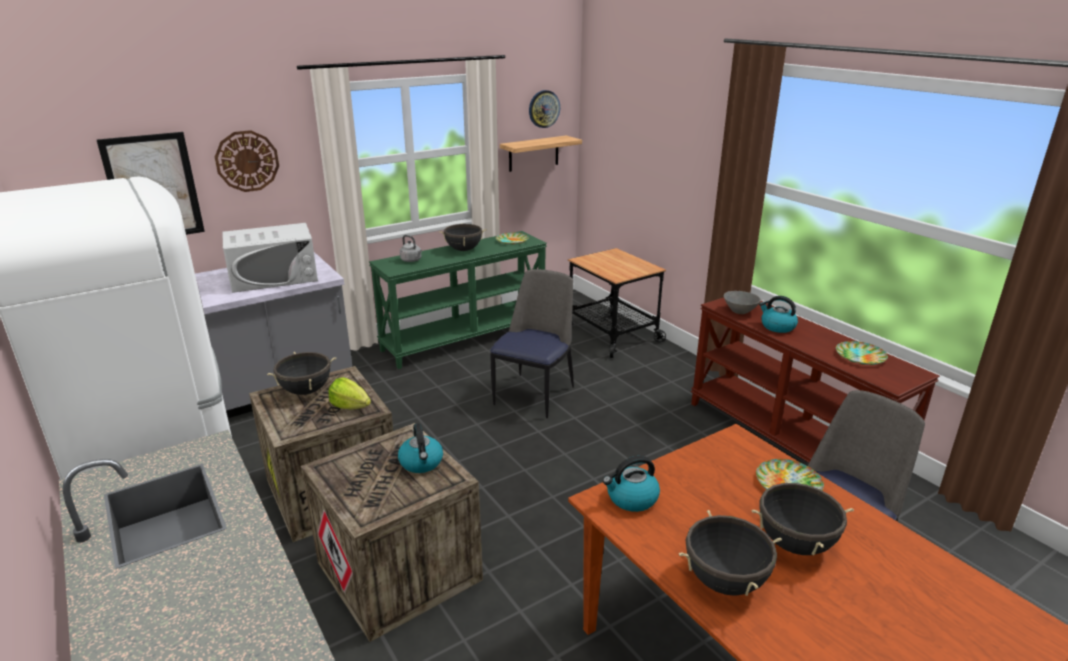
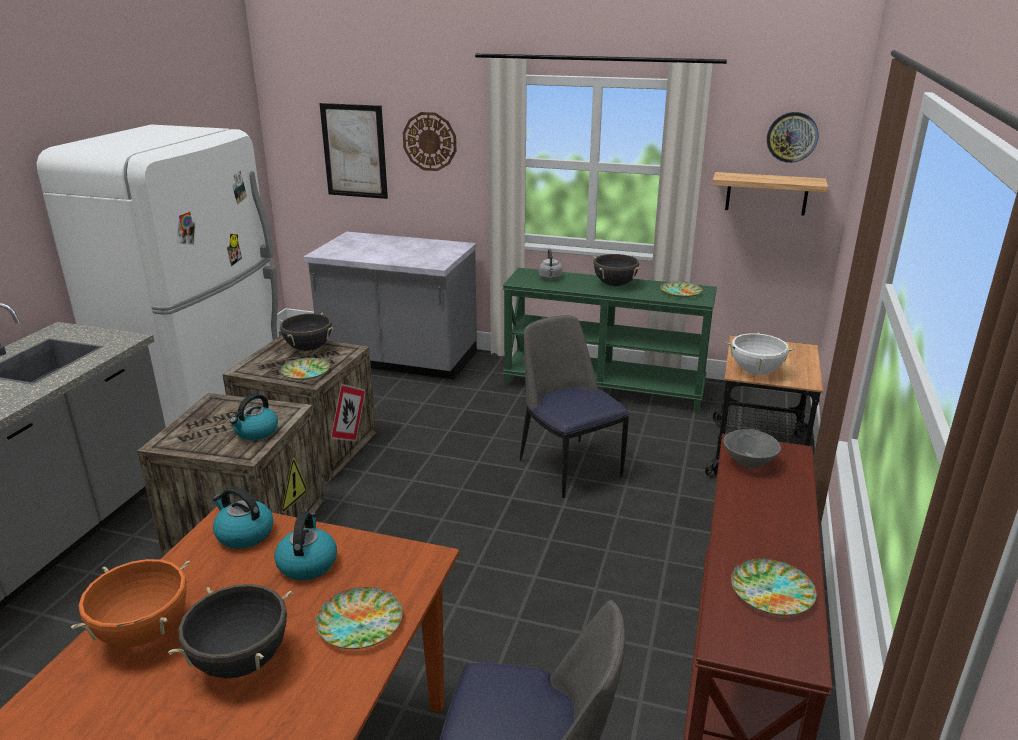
camera: 50 degrees right, 0 degrees up
(274, 277) = (406, 253): white microwave -> none
(350, 406) = (306, 372): lettuce -> plate
(535, 394) = (569, 466): chair -> chair turned 105 degrees counterclockwise
(621, 273) = (756, 371): none -> white cooking pot
(725, 581) = (144, 632): black cooking pot -> orange cooking pot
(777, 326) = (751, 501): kettle -> kettle (307, 563)

